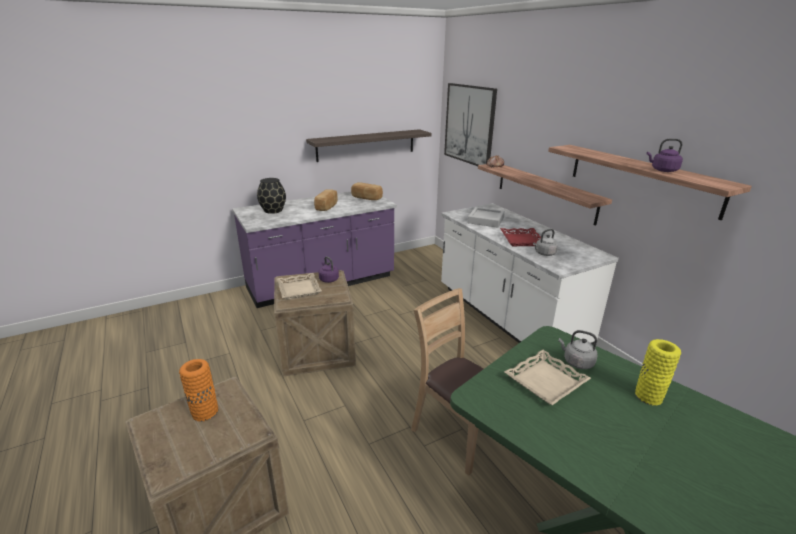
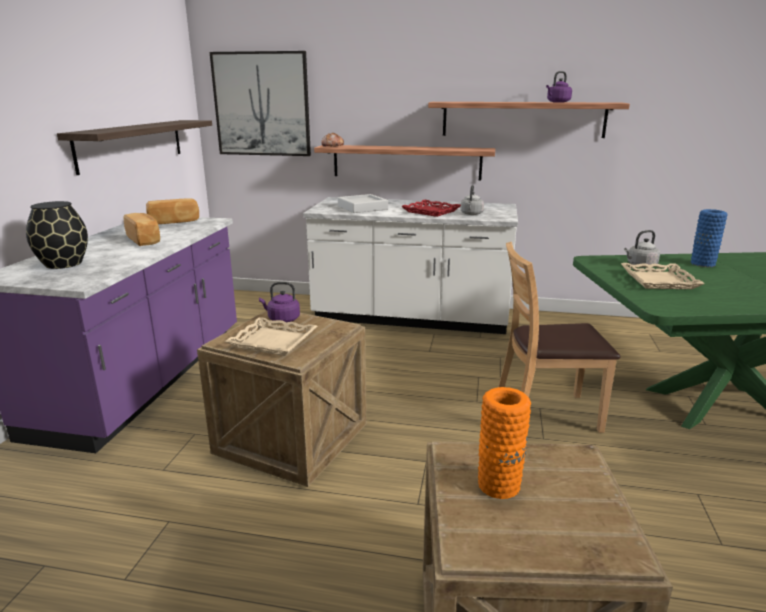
camera: 50 degrees left, 5 degrees down
(648, 396) = (702, 264): yellow vase -> blue vase

